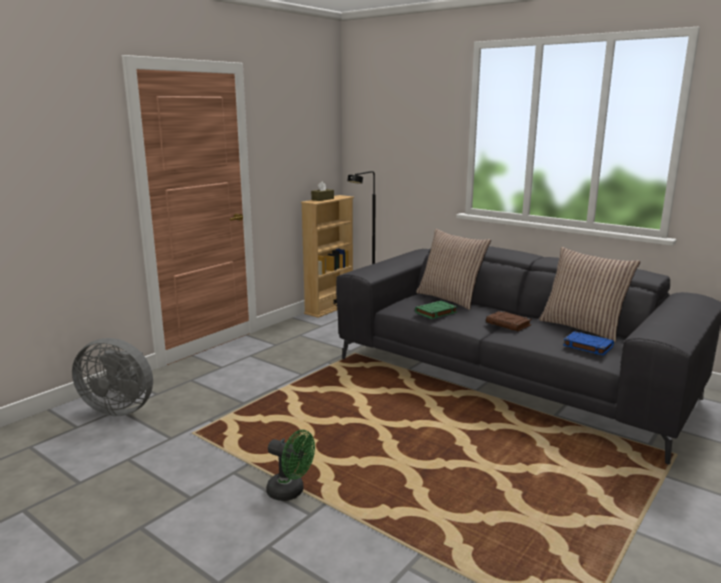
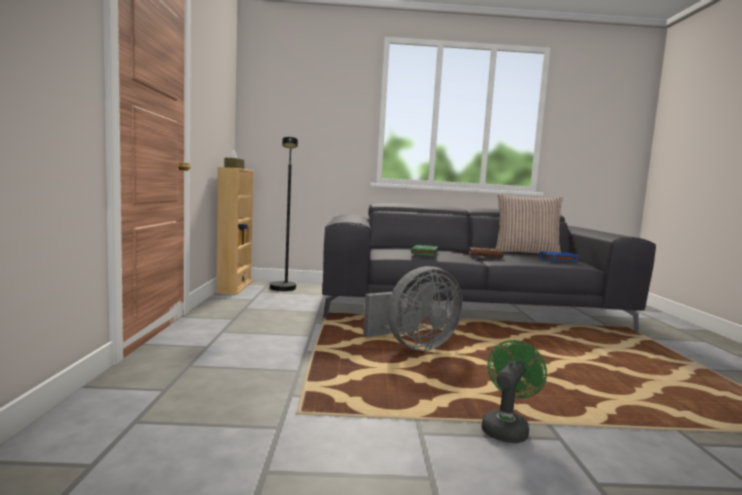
camera: 40 degrees left, 10 degrees down
(120, 408) = (134, 419): grey fan -> grey fan (413, 346)
(291, 492) = (506, 428): green fan -> green fan turned 45 degrees counterclockwise
(450, 298) = (407, 247): pillow -> none

